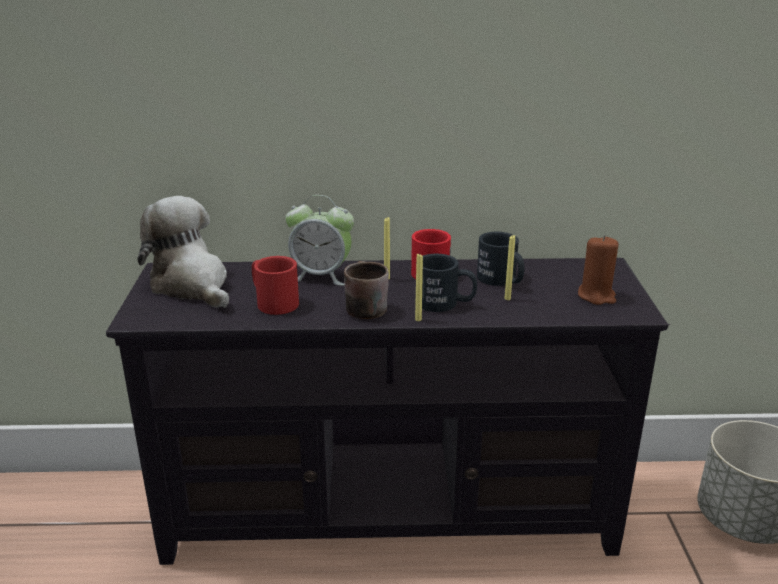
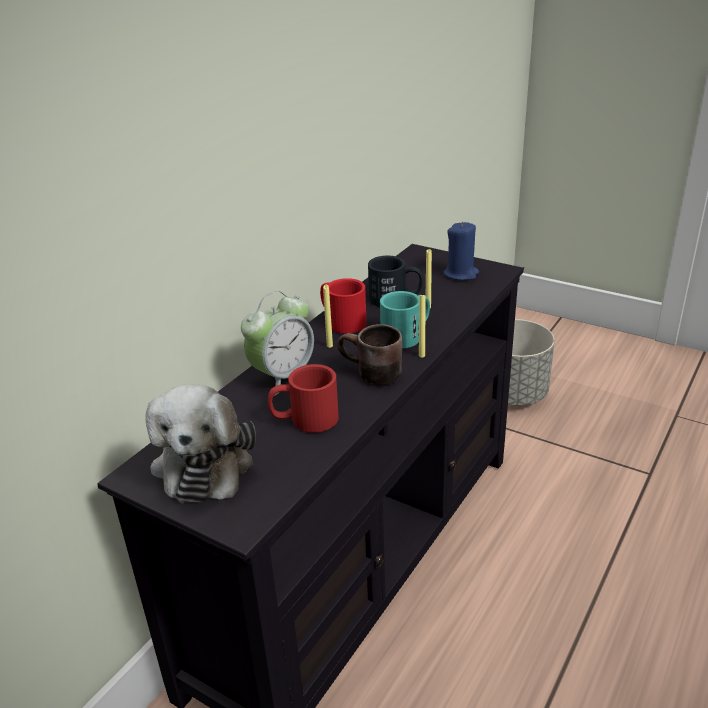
camera: 55 degrees left, 5 degrees up
(192, 285) = (204, 462): plush toy -> plush toy turned 90 degrees counterclockwise
(445, 303) = (407, 335): black mug -> turquoise mug
(596, 296) = (461, 274): brown candle -> blue candle

